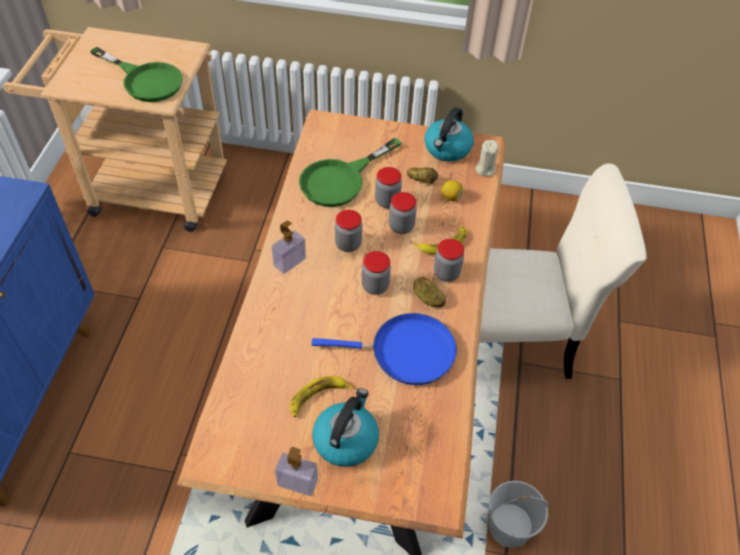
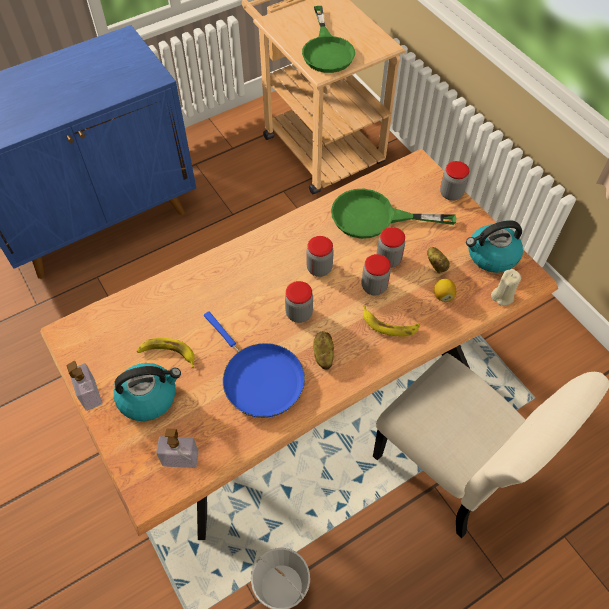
camera: 50 degrees right, 5 degrees up
(289, 262) = (265, 248): soap dispenser -> soap dispenser (180, 458)
(446, 273) = (361, 349): jar -> jar (451, 193)

